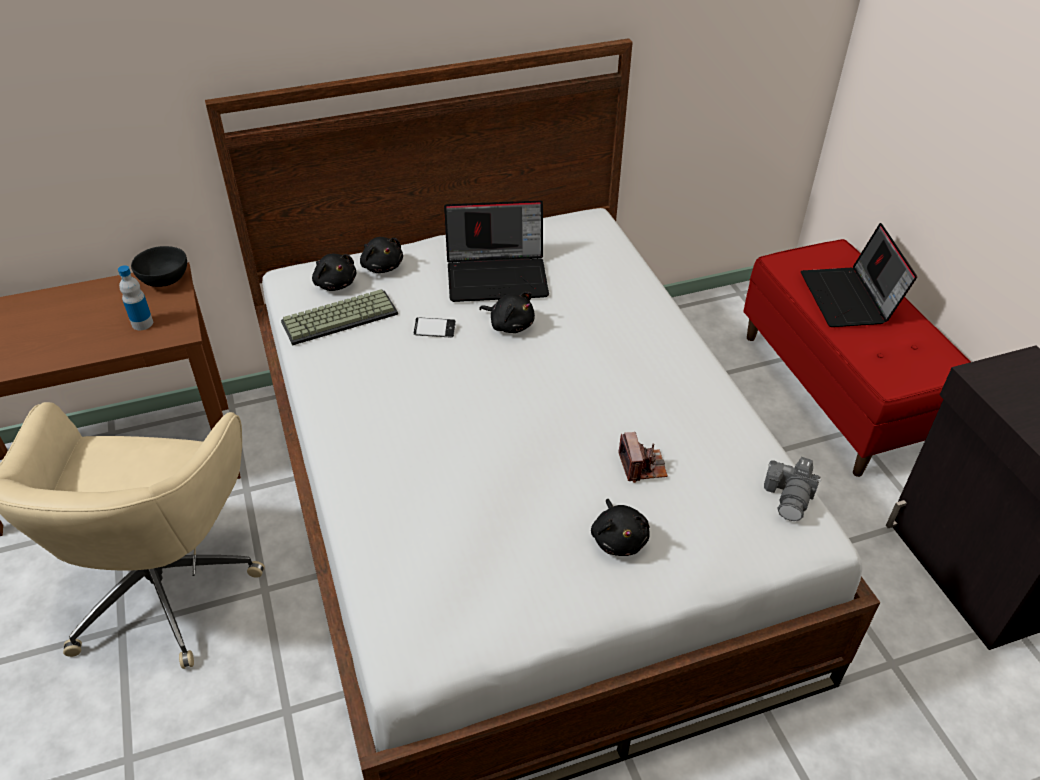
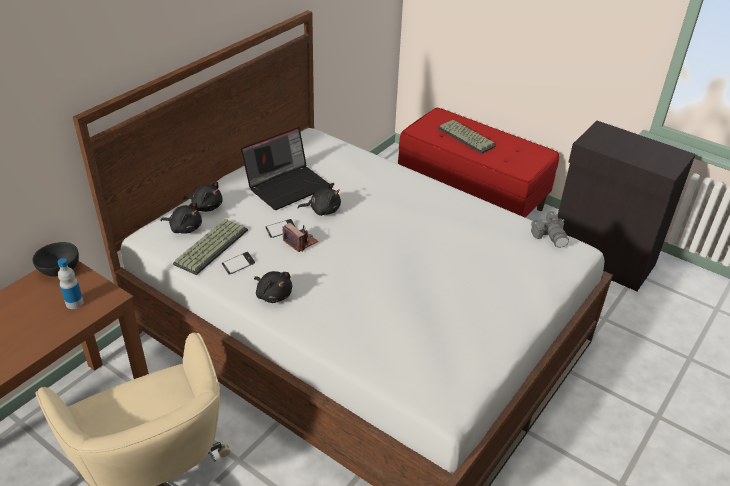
camera: 35 degrees left, 5 degrees down
(346, 353) = (238, 265): none -> phone
(619, 538) = (493, 293): black plush toy -> black plush toy (273, 295)
(642, 466) = (469, 253): camera -> camera (300, 242)
(850, 299) = (467, 137): laptop -> keyboard

